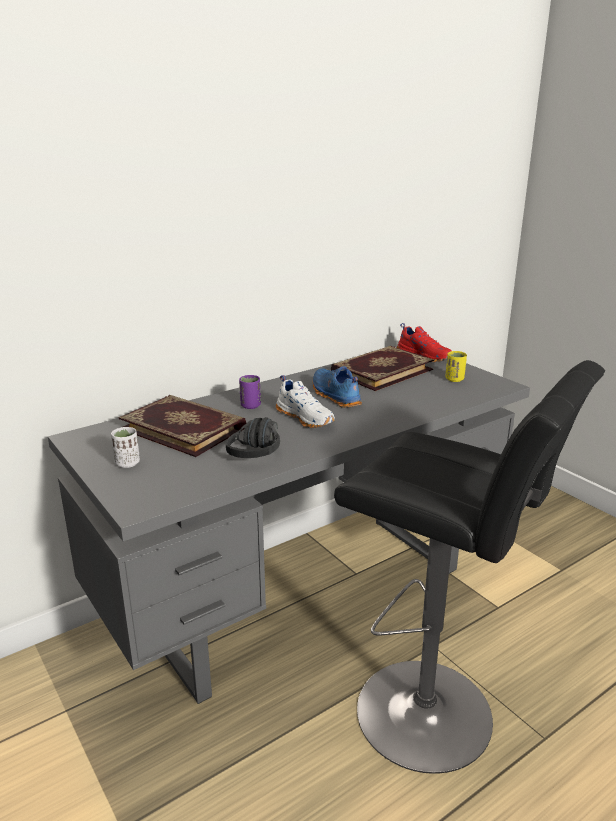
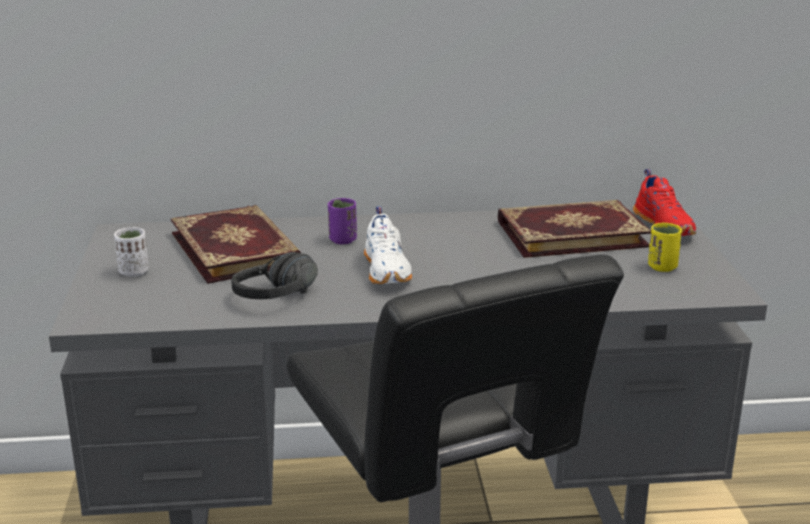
camera: 30 degrees right, 0 degrees up
(334, 396) = (461, 252): blue shoe -> none

